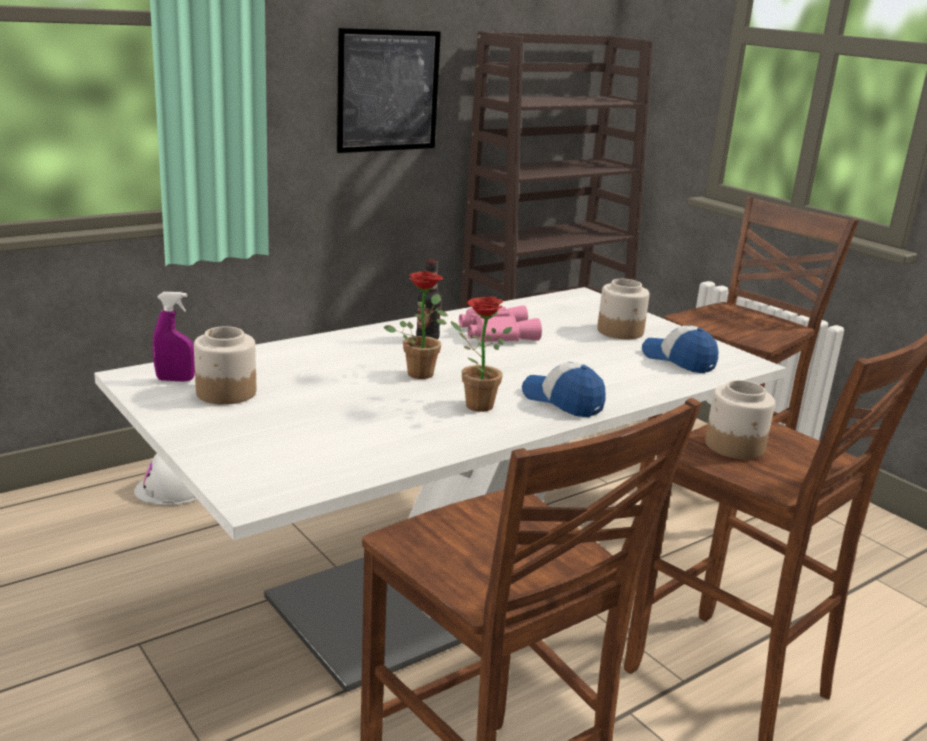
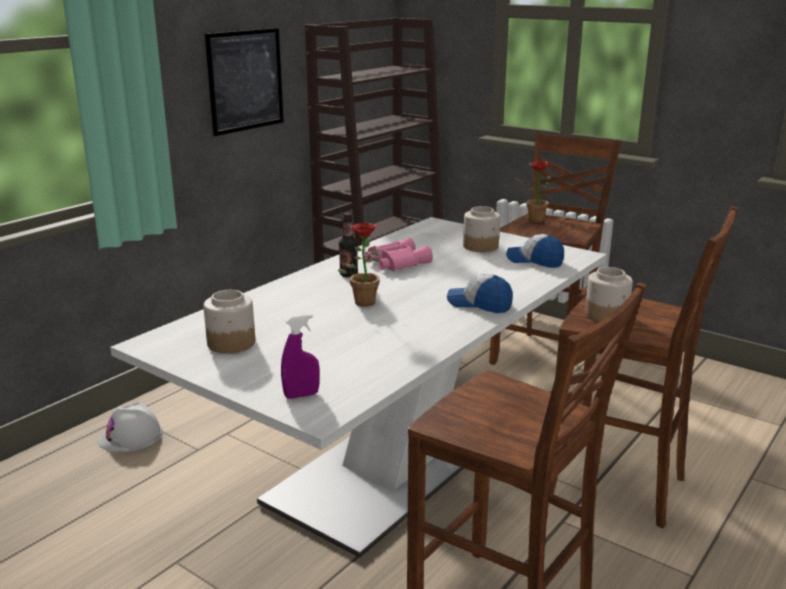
camera: 15 degrees left, 0 degrees up
(175, 380) = (182, 340): purple spray bottle -> purple spray bottle (301, 395)
(473, 404) = (420, 318): potted plant -> potted plant (532, 220)

